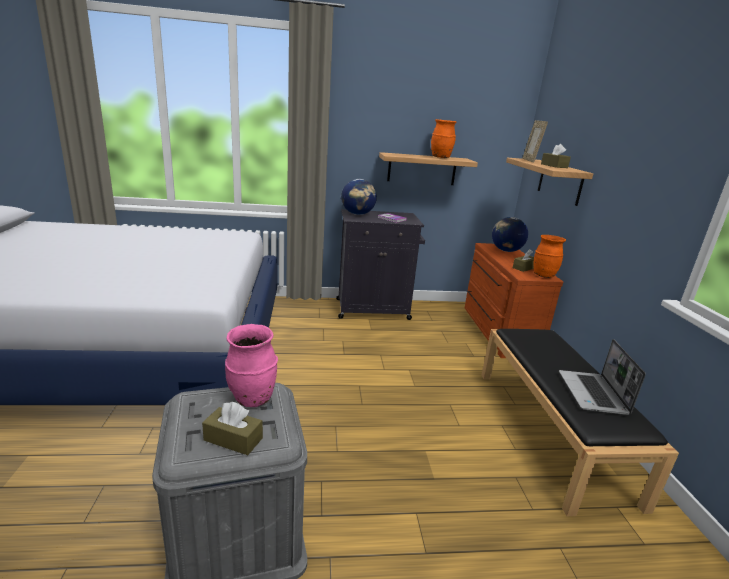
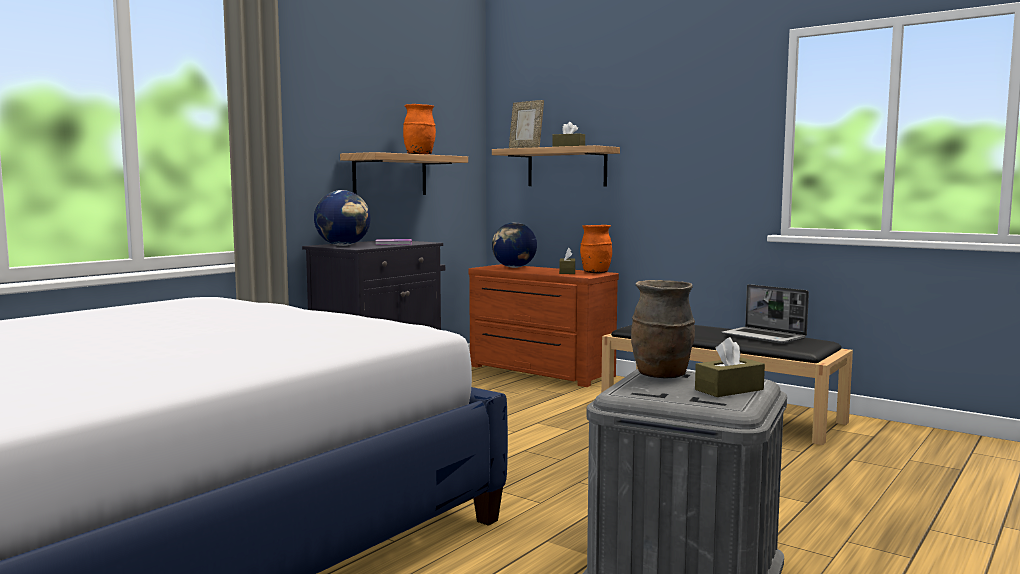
camera: 45 degrees left, 15 degrees down
(252, 399) = (662, 376): pink vase -> brown vase

